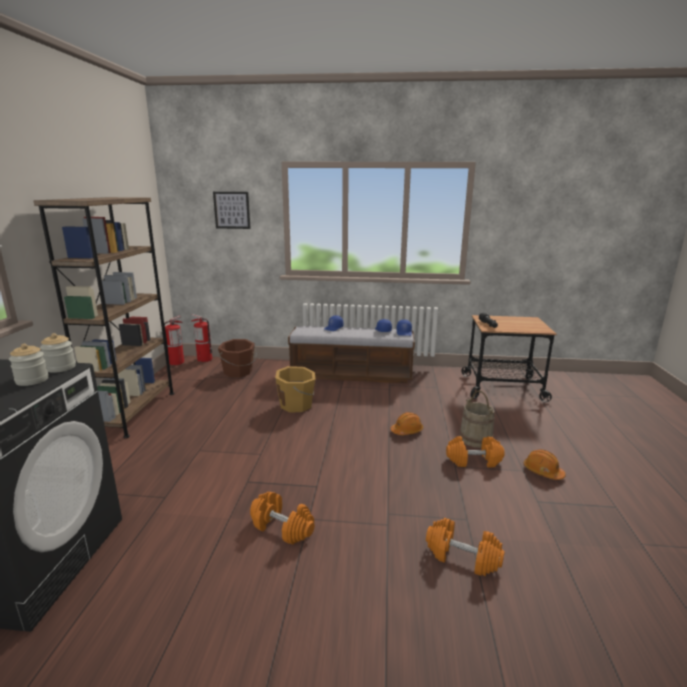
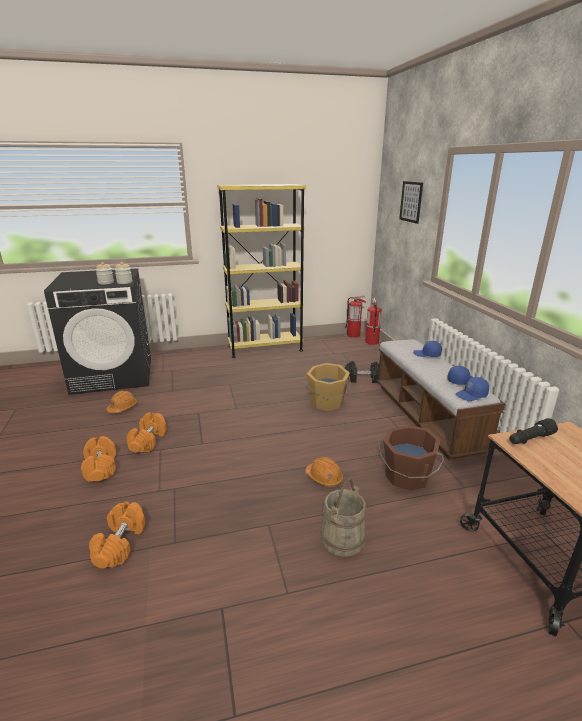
camera: 70 degrees right, 5 degrees up
(133, 412) = (265, 348): brown bookcase -> yellow bookcase
(238, 372) = (363, 361): brown bucket -> brown bucket (406, 477)
(271, 380) = (363, 379): none -> black dumbbell
(473, 460) = (288, 540): orange dumbbell -> orange dumbbell (101, 467)
(542, 471) = (294, 616): orange hard hat -> orange hard hat (122, 408)

